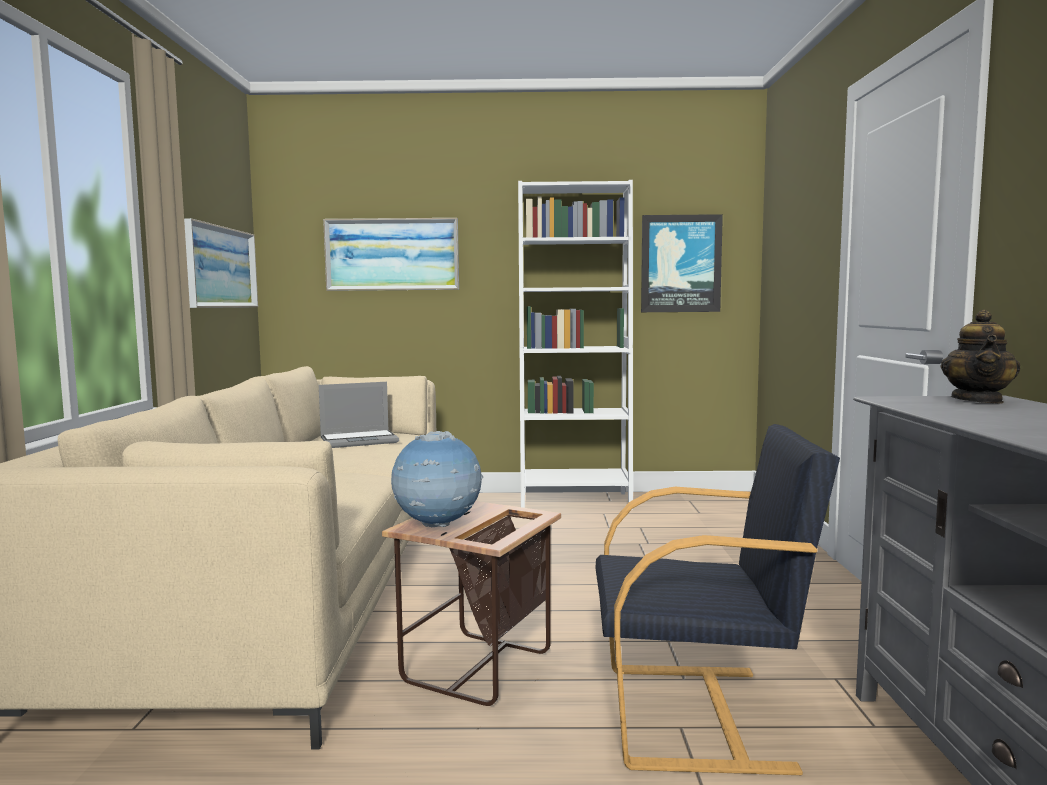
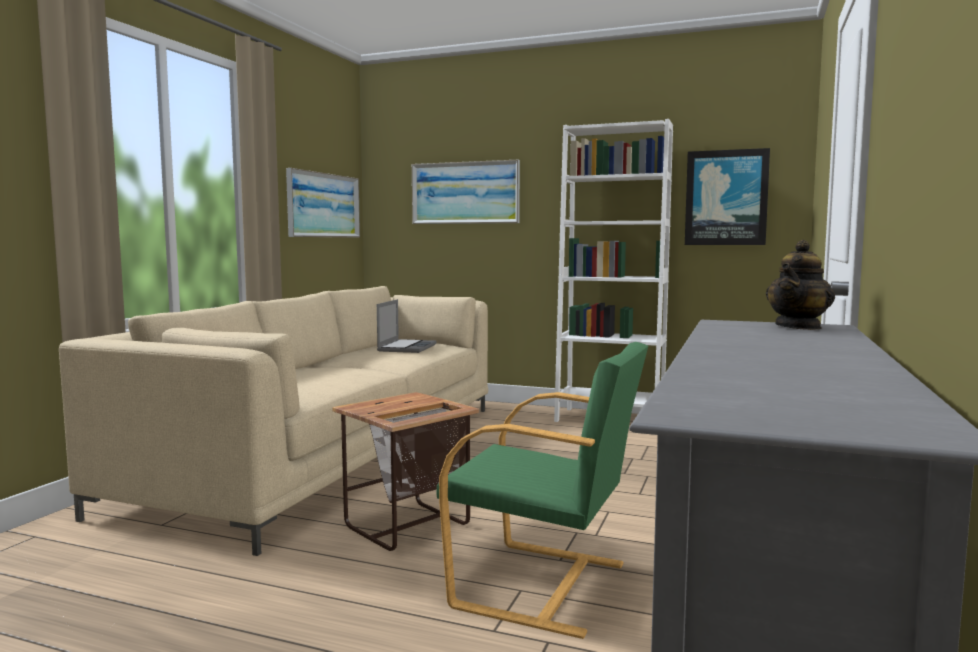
camera: 20 degrees right, 0 degrees up
(360, 440) = (406, 347): laptop -> laptop turned 75 degrees counterclockwise
(438, 527) = (372, 408): globe -> none
(699, 716) = (544, 586): black armchair -> green armchair

